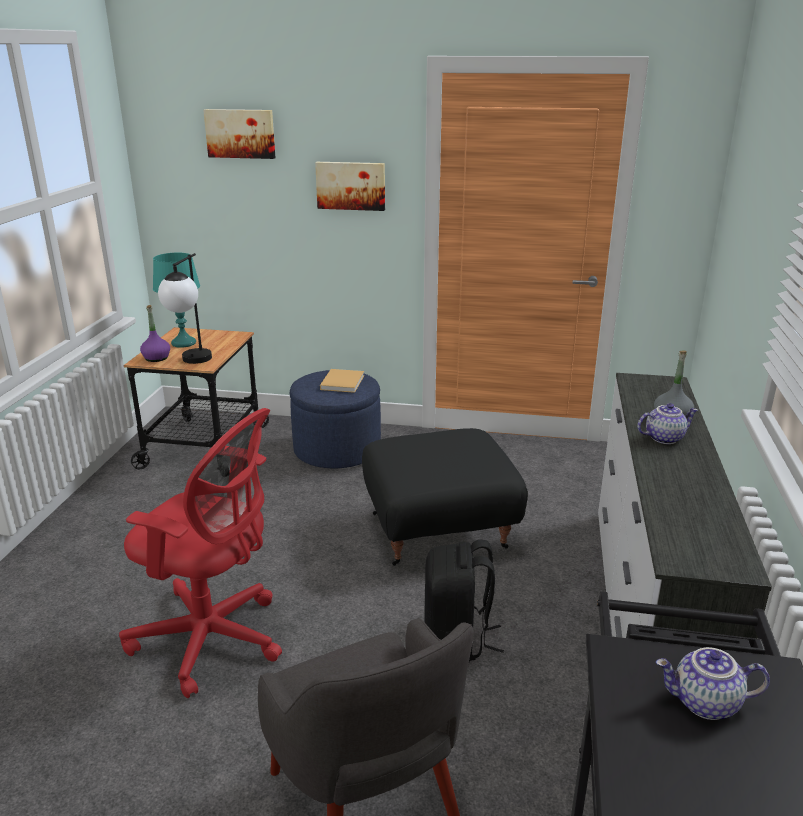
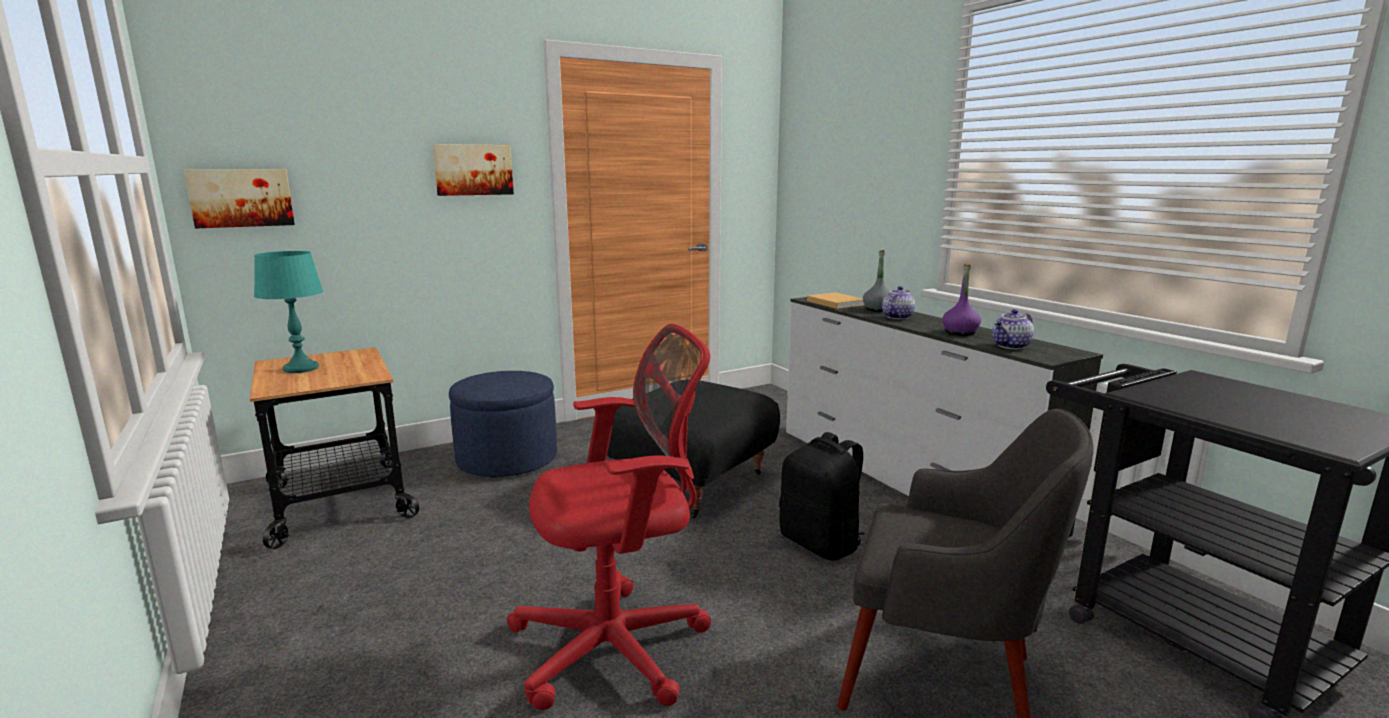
camera: 40 degrees left, 10 degrees down
(156, 358) = (289, 385): purple bottle -> purple bottle (960, 332)
(191, 362) = (349, 378): table lamp -> none
(240, 133) = (332, 111): picture -> picture (241, 197)
(343, 382) = (508, 378): beige book -> beige book (835, 302)
(705, 704) = (1217, 396): teapot -> teapot (1011, 346)

